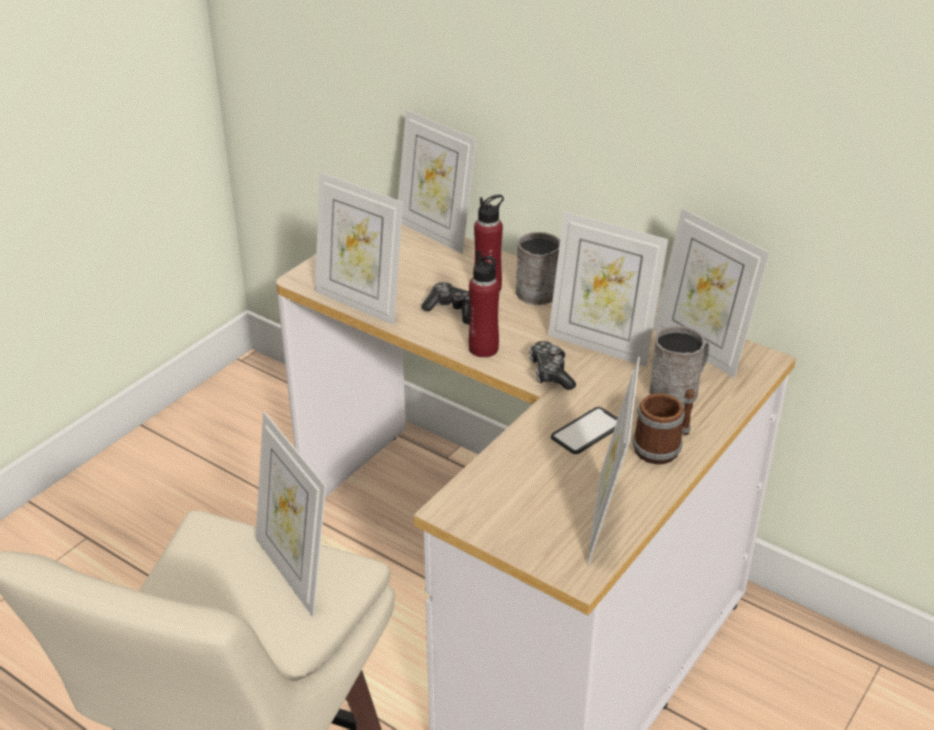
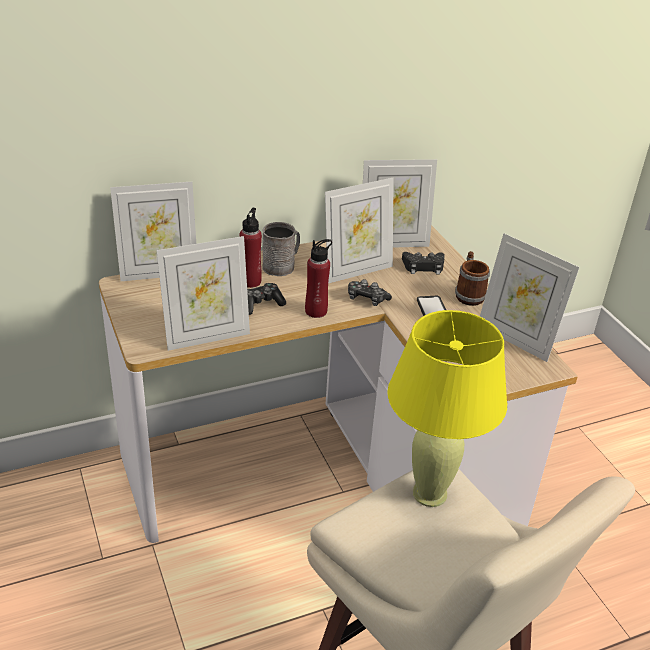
camera: 60 degrees left, 0 degrees up
(295, 571) = (430, 493): picture frame -> yellow table lamp
(679, 390) = (423, 266): grey mug -> black game controller

